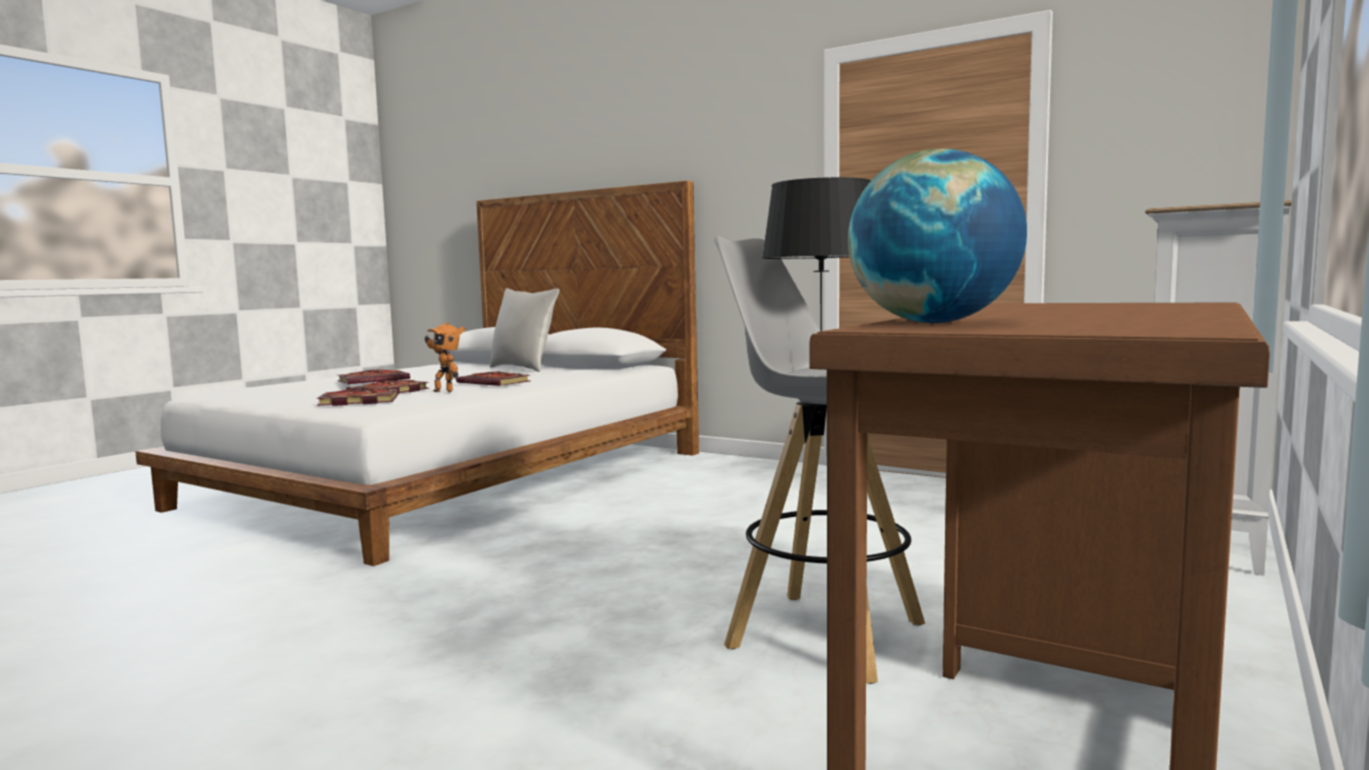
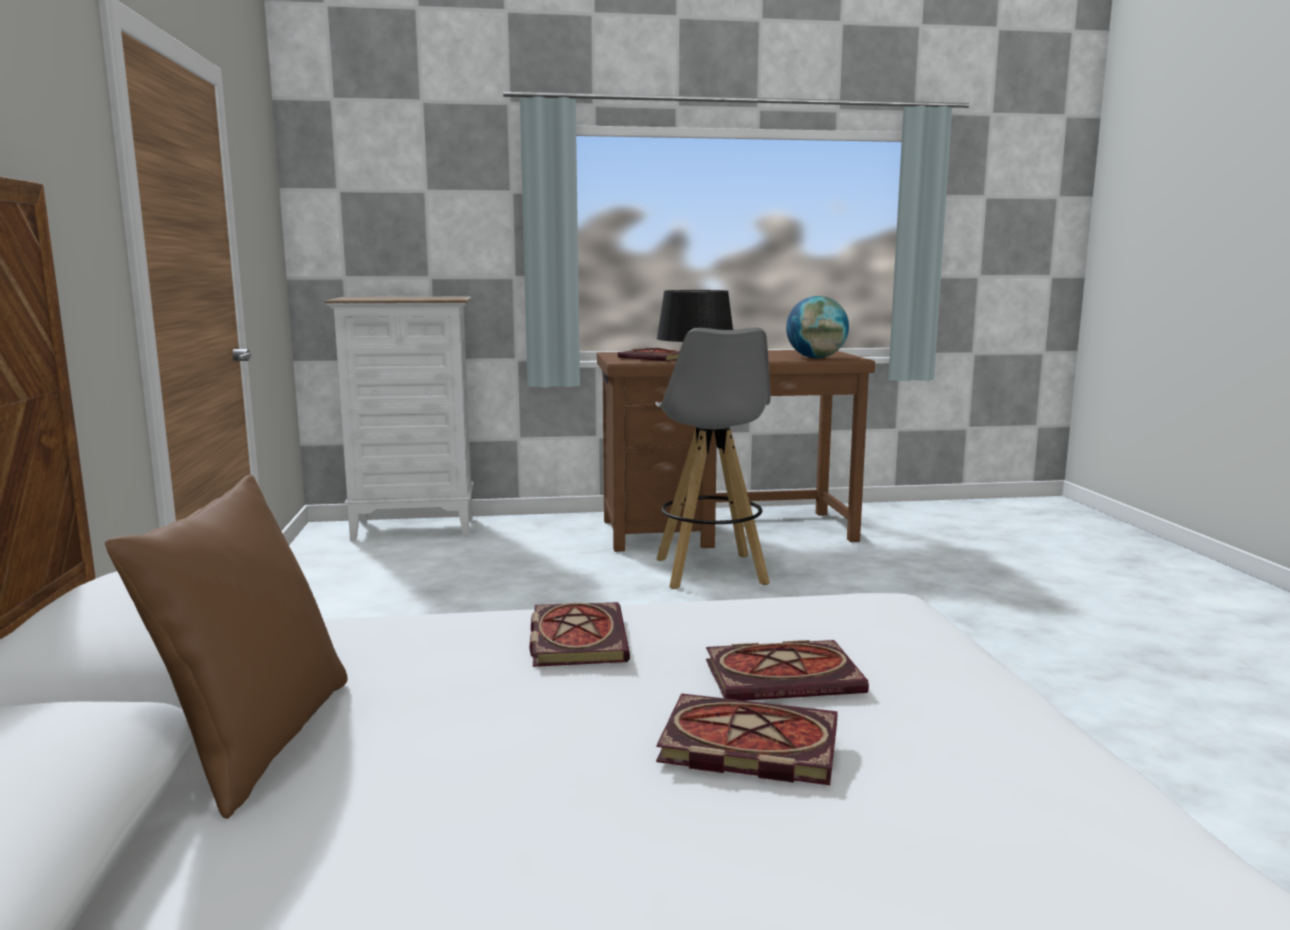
camera: 130 degrees left, 5 degrees up
(356, 401) = (885, 638): book -> book (655, 358)
(445, 391) = (712, 630): toy robot -> none
(524, 368) = (256, 742): grey pillow -> brown pillow

